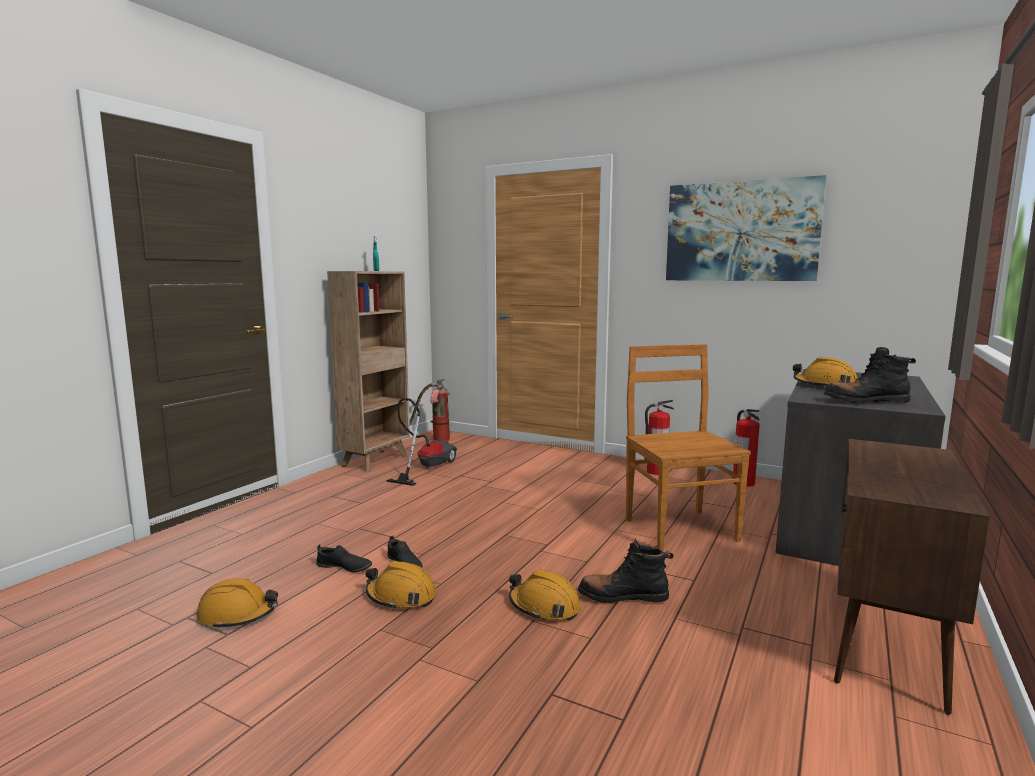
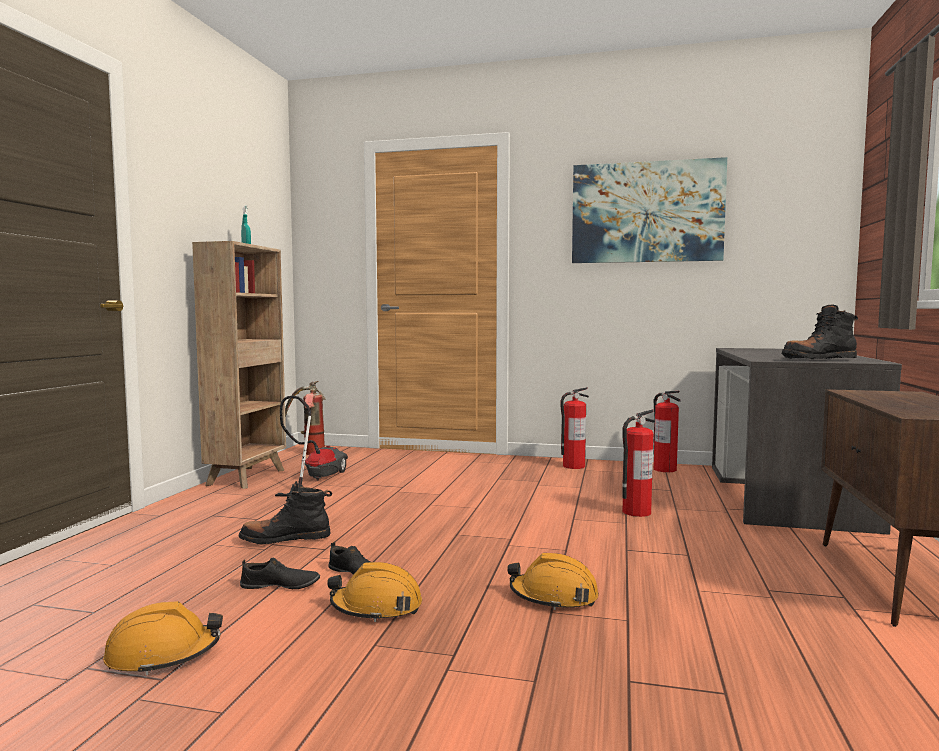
camera: 15 degrees left, 5 degrees down
(623, 596) = (630, 577): black boot -> black boot (286, 539)
(679, 528) = (636, 512): brown chair -> fire extinguisher
(824, 386) = (760, 354): orange hard hat -> none

